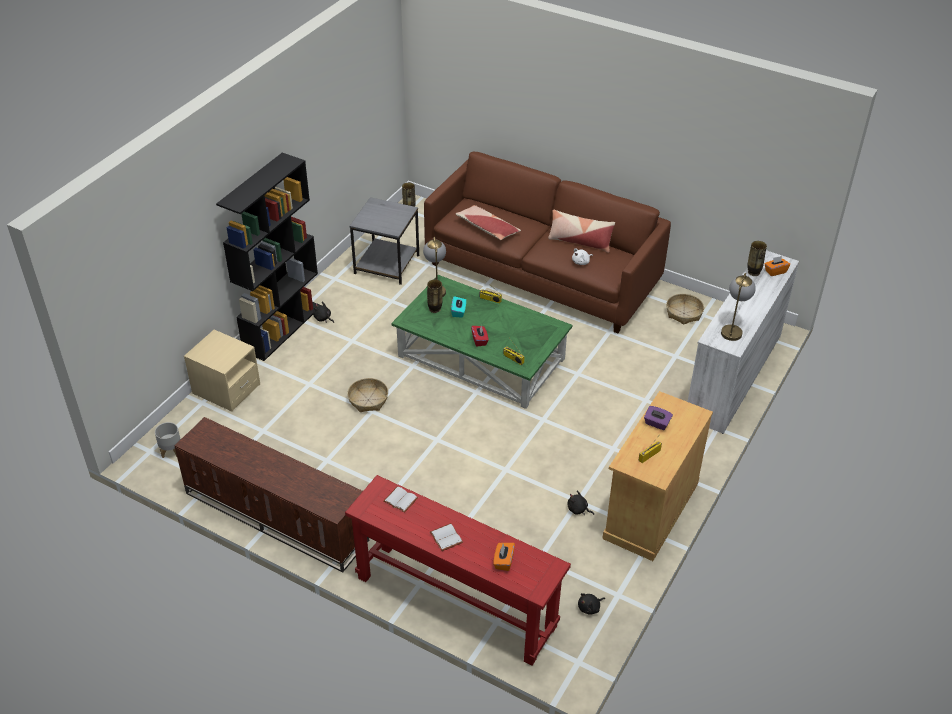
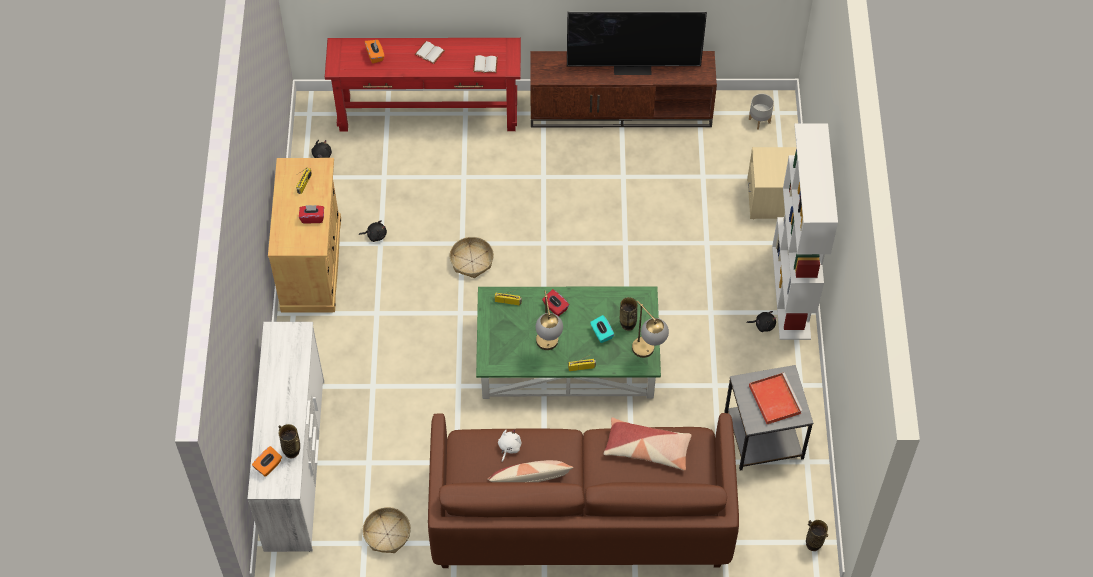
camera: 150 degrees right, 15 degrees up
(257, 464) = (633, 66): none -> television
(282, 328) = (792, 292): black bookcase -> white bookcase
(368, 400) = (637, 253): basket -> basket (471, 261)
(382, 215) = (774, 399): none -> red tray
(656, 423) = (312, 218): purple tissue box -> red tissue box
(733, 329) = (284, 355): table lamp -> table lamp (548, 348)

